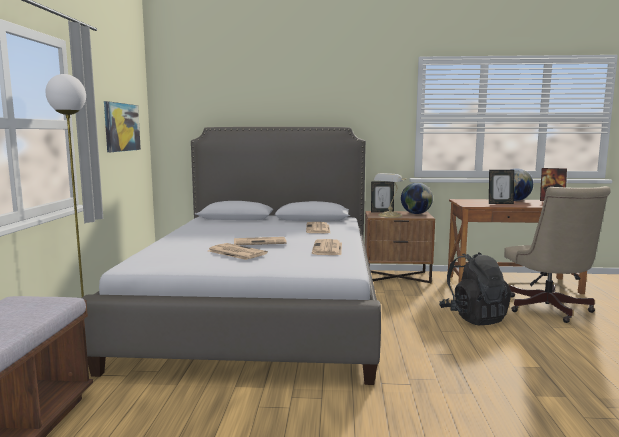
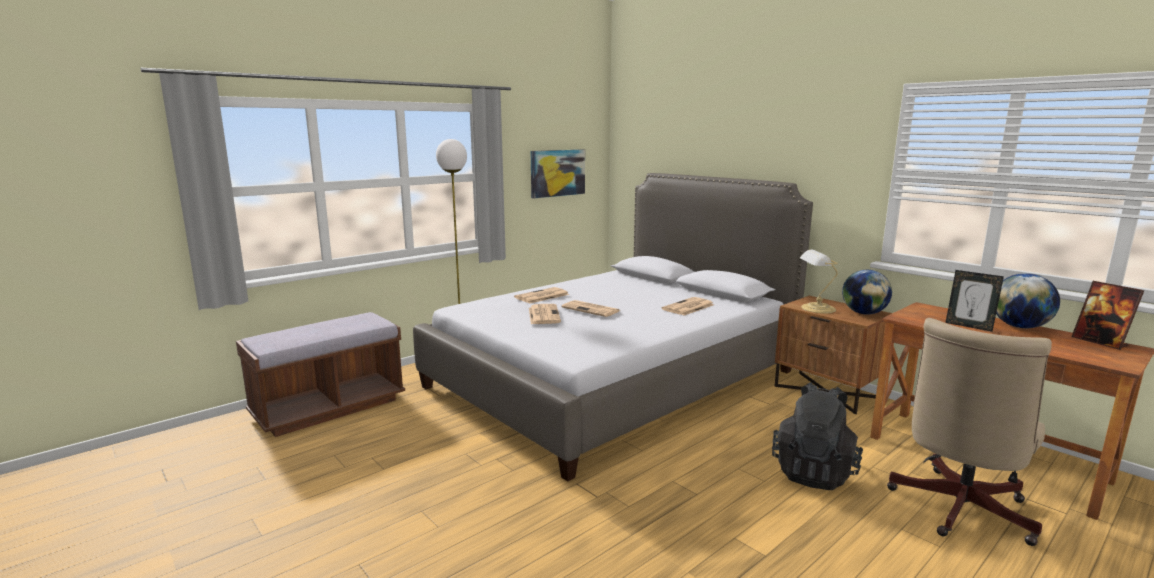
camera: 45 degrees right, 5 degrees up
(327, 248) = (628, 332): newspaper -> newspaper (541, 296)
(382, 212) = (824, 301): picture frame -> none

